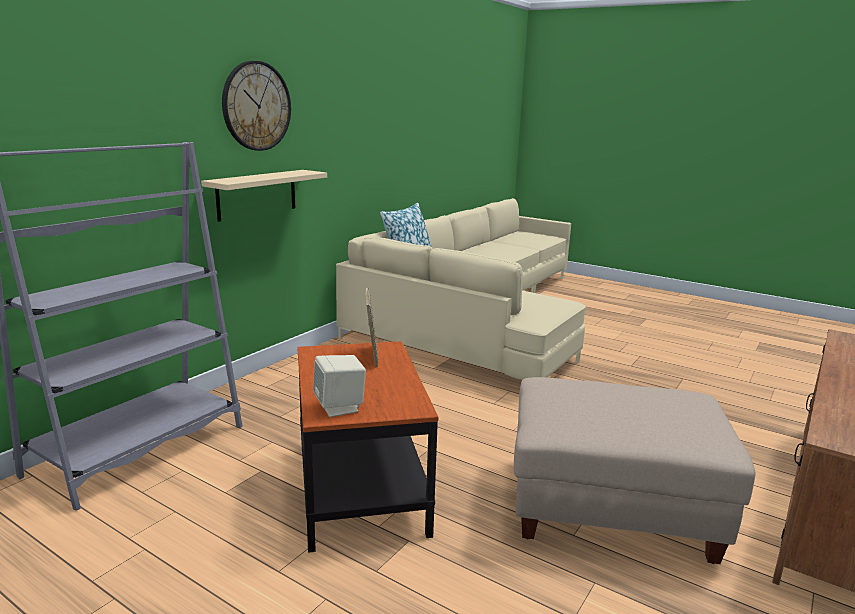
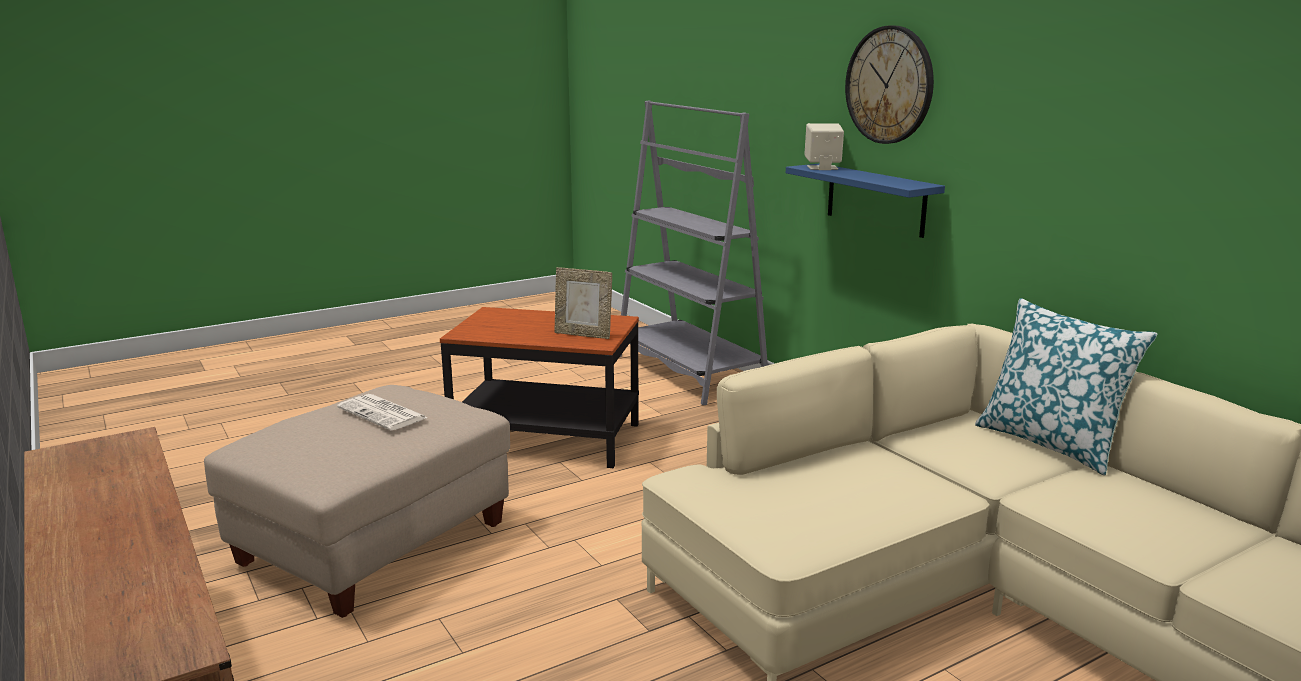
camera: 115 degrees right, 0 degrees up
(257, 194) = (875, 199): beige shelf -> blue shelf
(340, 407) = (496, 316): beige speaker -> beige speaker (822, 168)
(601, 402) = (383, 413): none -> newspaper

